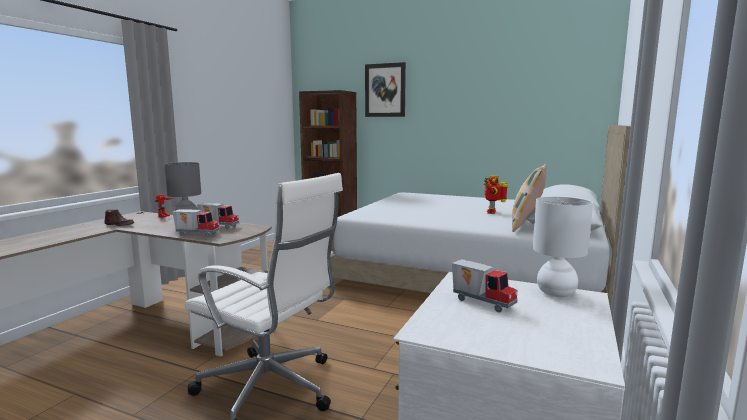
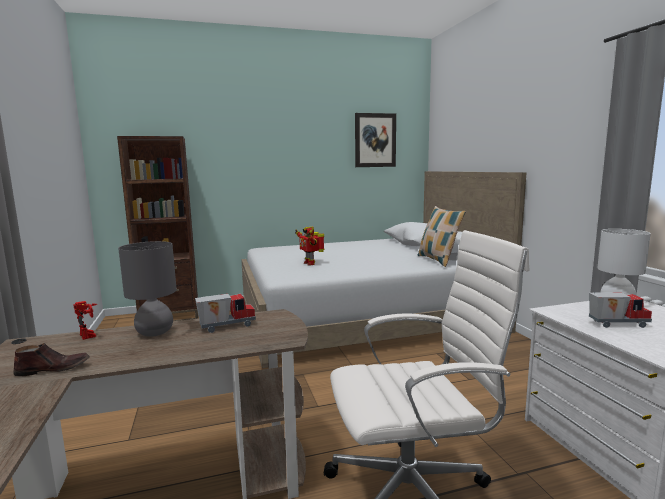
camera: 40 degrees left, 0 degrees up
(197, 234) = (236, 343): toy truck -> none
(385, 90) = (220, 138): picture -> picture (375, 140)
(492, 212) = (384, 254): toy robot -> toy robot (310, 263)

